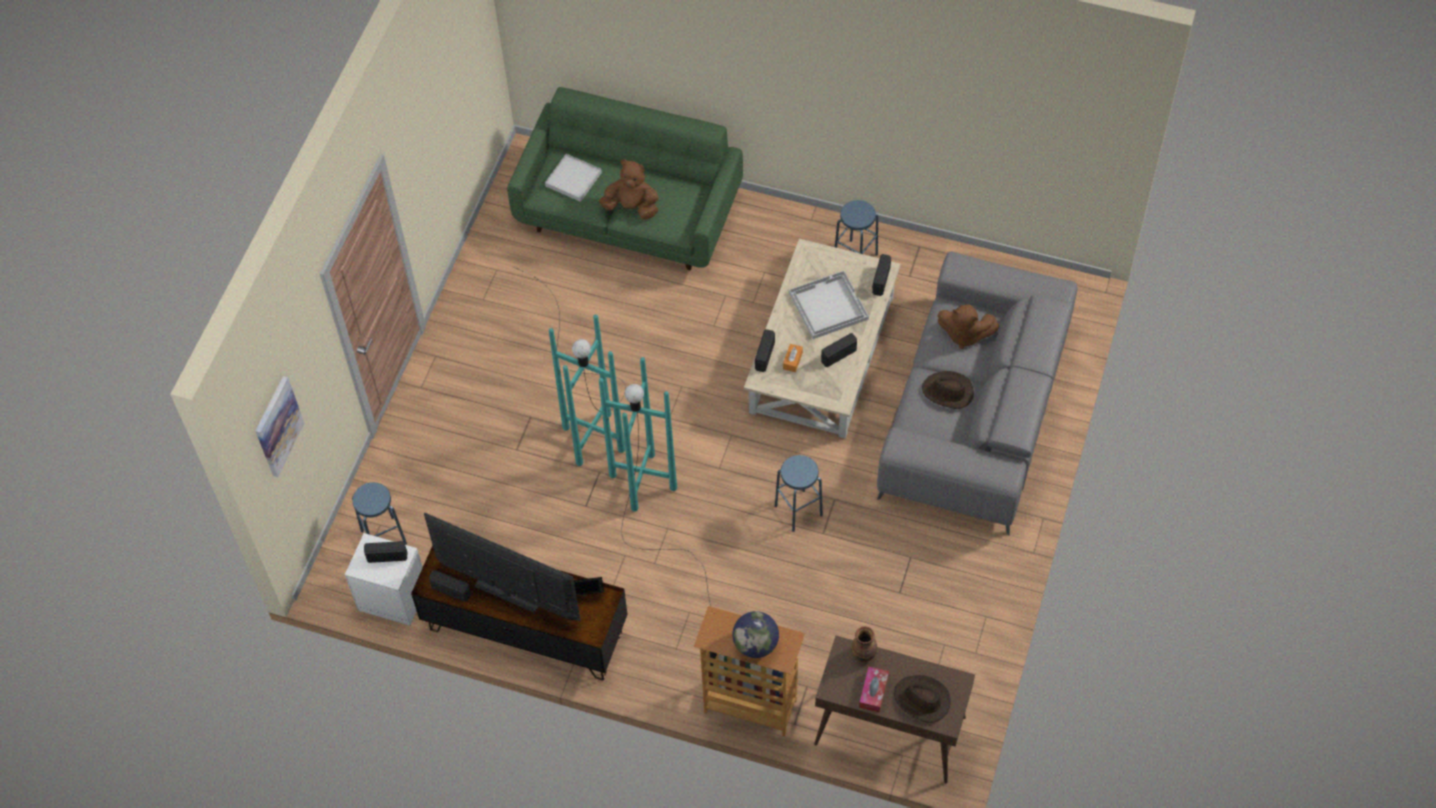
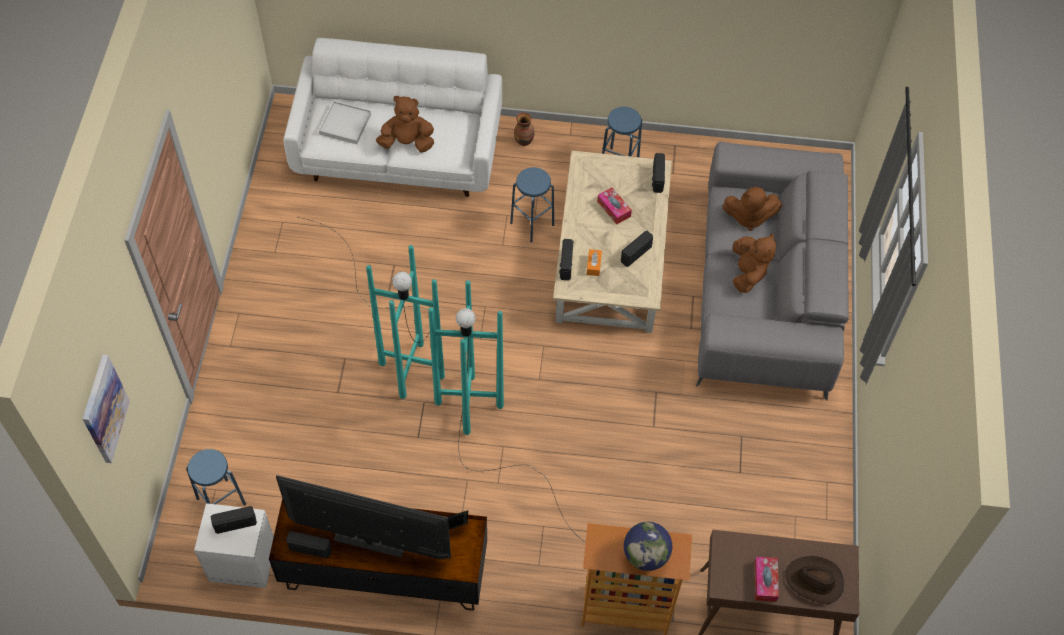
camera: 15 degrees left, 0 degrees up
(629, 213) = (399, 152): green sofa -> white sofa
(798, 510) = (624, 408): blue stool -> blue stool (532, 224)
(827, 305) = (613, 209): white tray -> tissue box
(864, 654) = (745, 544): vase -> vase (524, 141)
(948, 392) = (748, 273): brown hat -> brown plush toy

